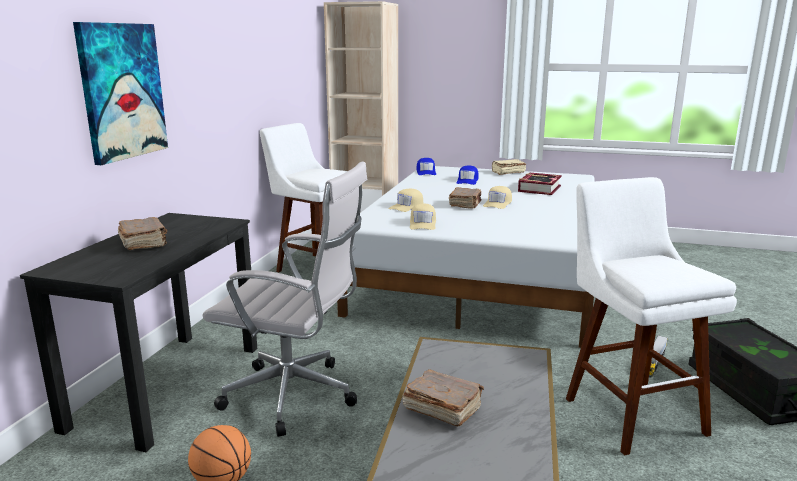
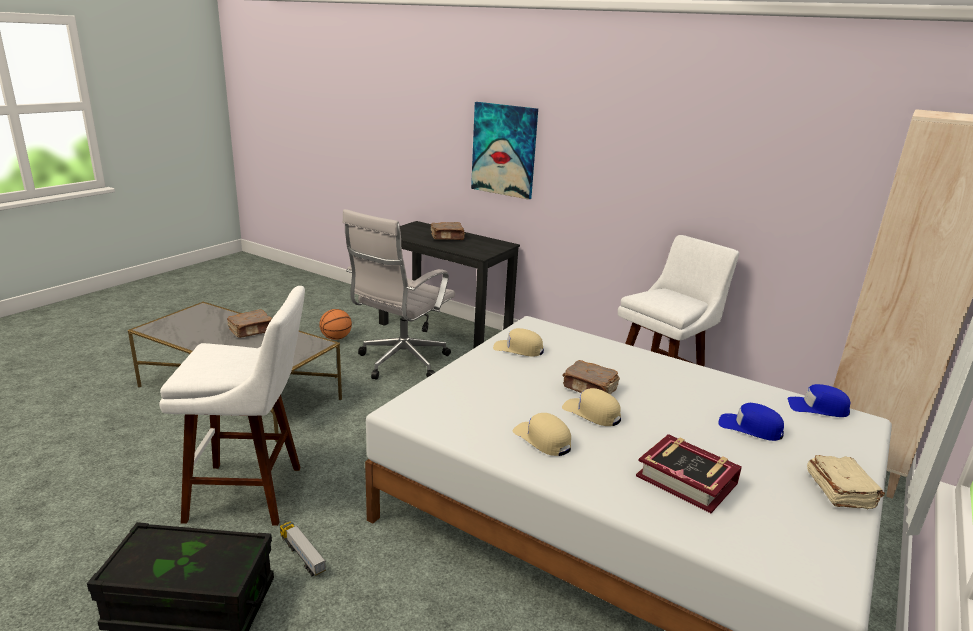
camera: 105 degrees right, 5 degrees up
(407, 206) = (593, 354): beige cap -> beige cap (542, 439)

